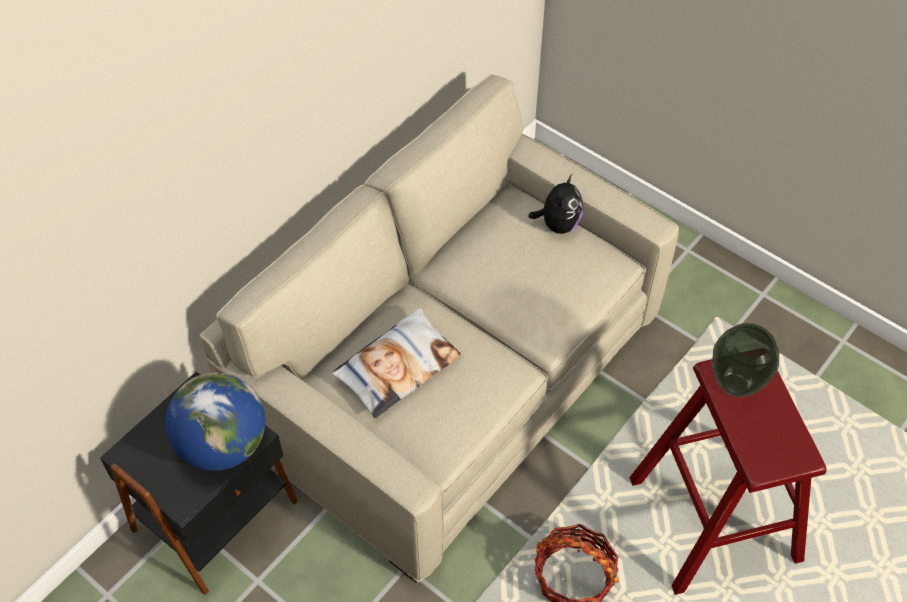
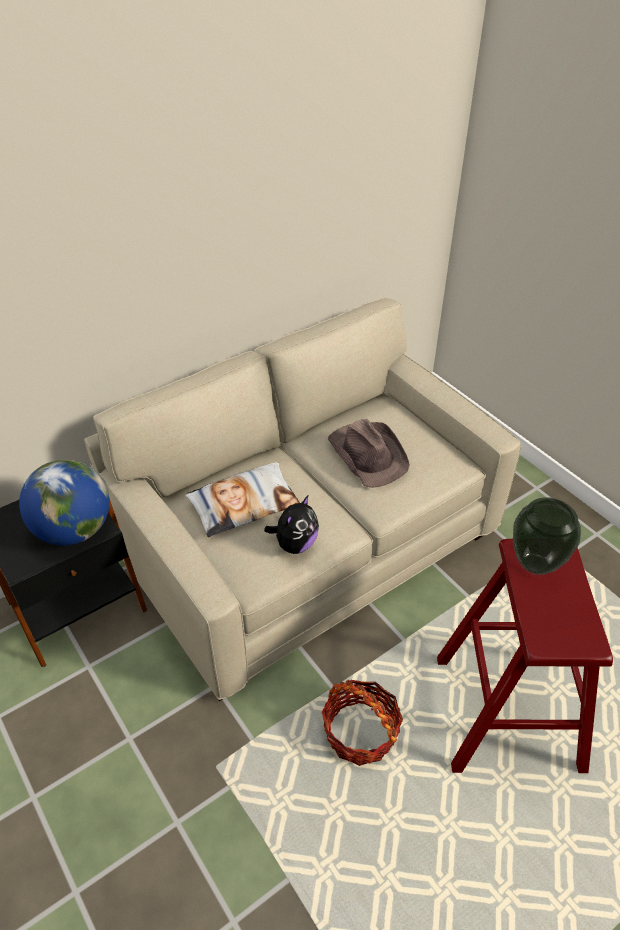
camera: 15 degrees right, 10 degrees down
(514, 273) = (368, 454): none -> brown hat
(558, 224) = (418, 427): plush toy -> plush toy (295, 544)

